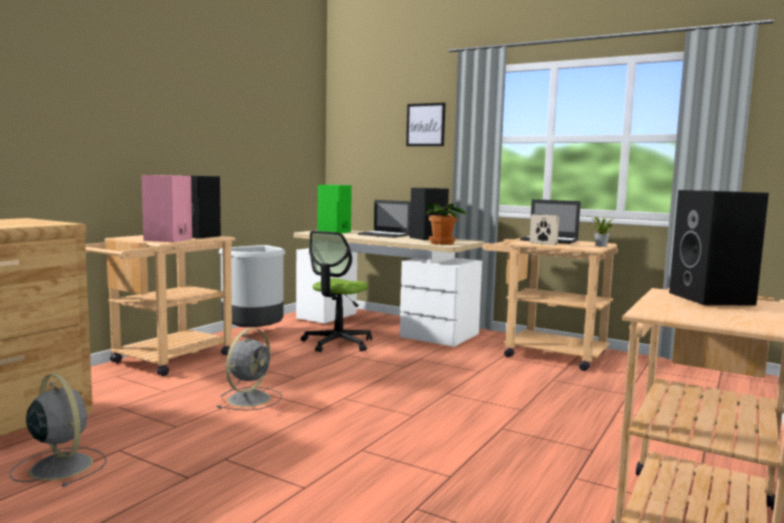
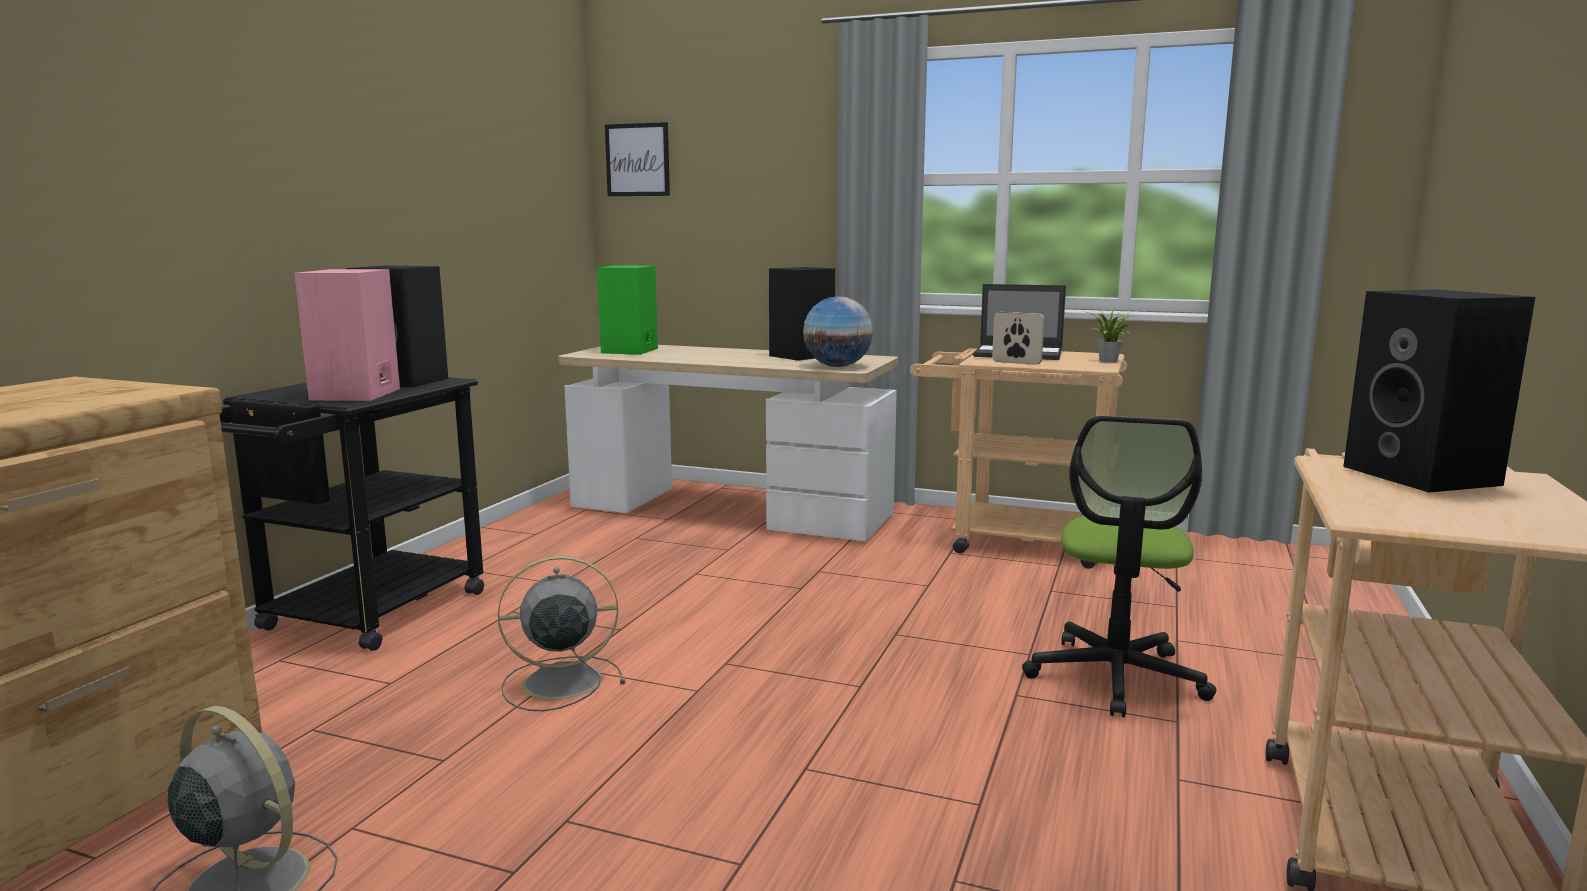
camera: 10 degrees left, 5 degrees up
(164, 361) = (362, 617): beige cart -> black cart
(250, 398) = (558, 682): grey fan -> grey fan turned 120 degrees counterclockwise
(254, 334) = (509, 545): grey trash can -> none
(337, 343) = (665, 551): office chair -> office chair (1116, 677)
(384, 235) = (722, 352): laptop -> none
(425, 125) = (780, 154): picture -> picture (637, 160)
(442, 243) = (837, 366): potted plant -> globe

